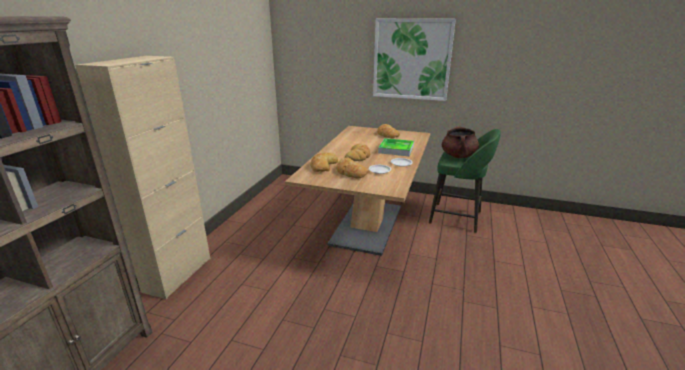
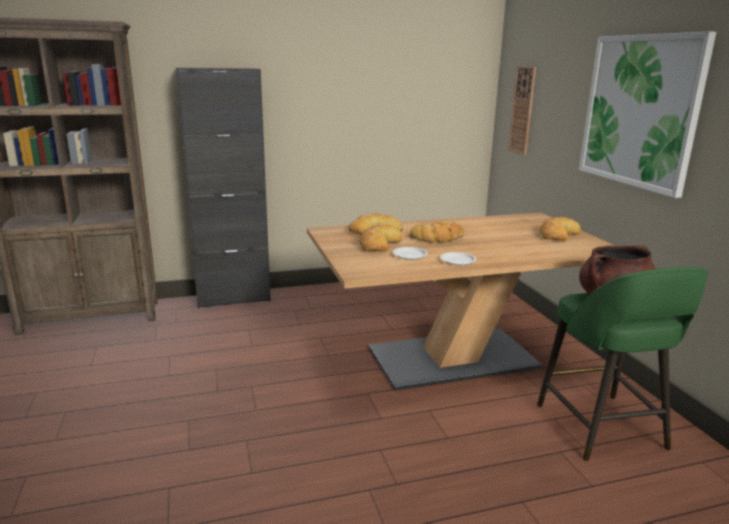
camera: 55 degrees right, 5 degrees down
(177, 274) = (233, 298): beige cabinet -> black cabinet
(307, 64) = (522, 110): none -> wall clock
(396, 149) = (506, 249): tray -> none

